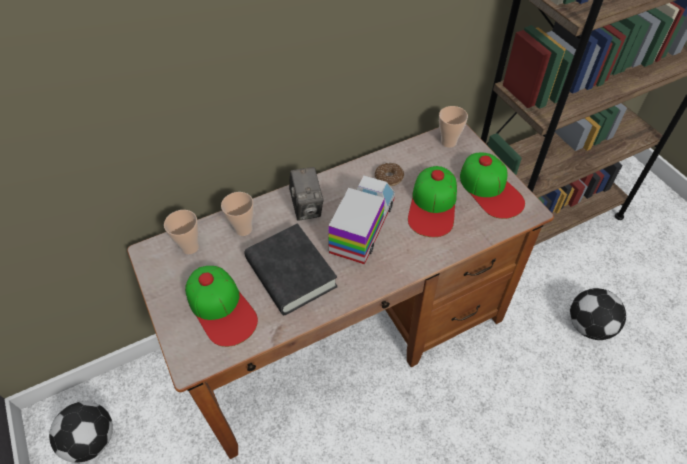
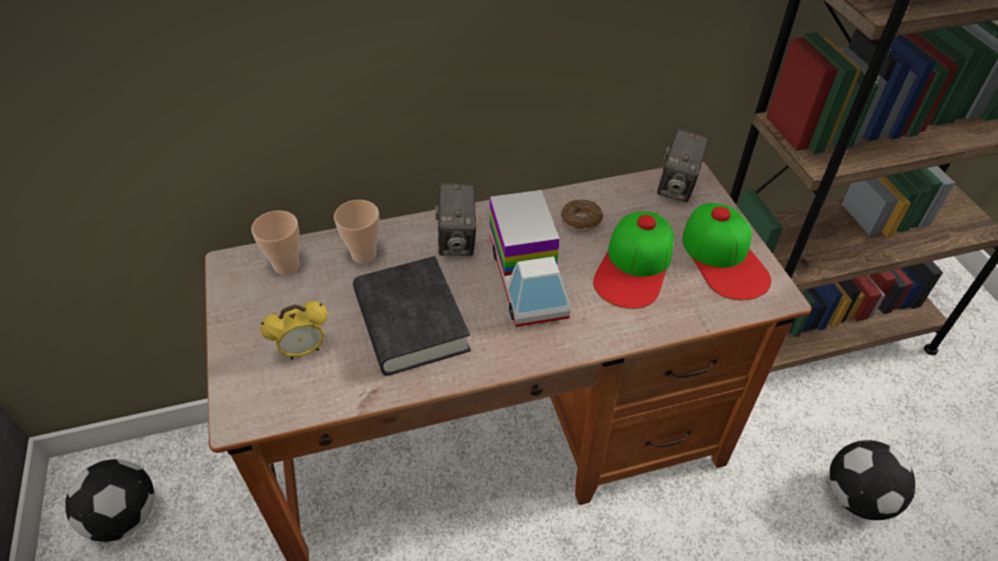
camera: 10 degrees right, 5 degrees down
(221, 308) = (303, 351): cap -> alarm clock
(362, 227) = (527, 279): toy truck -> toy truck turned 135 degrees clockwise
(448, 142) = (677, 187): cup -> camera

